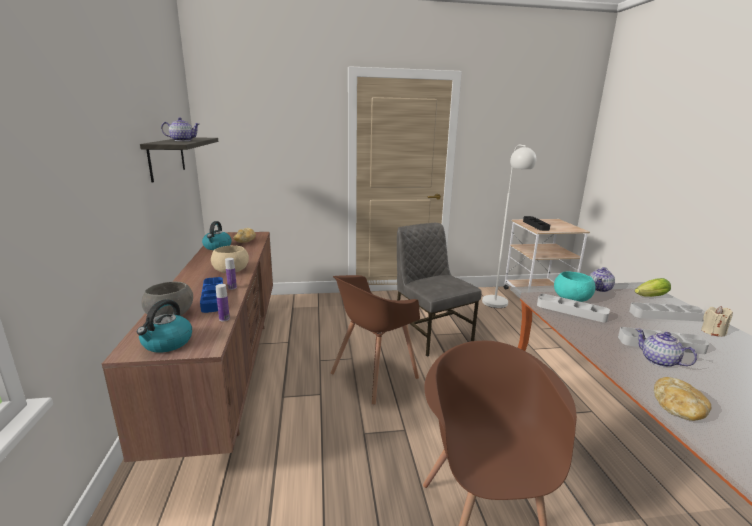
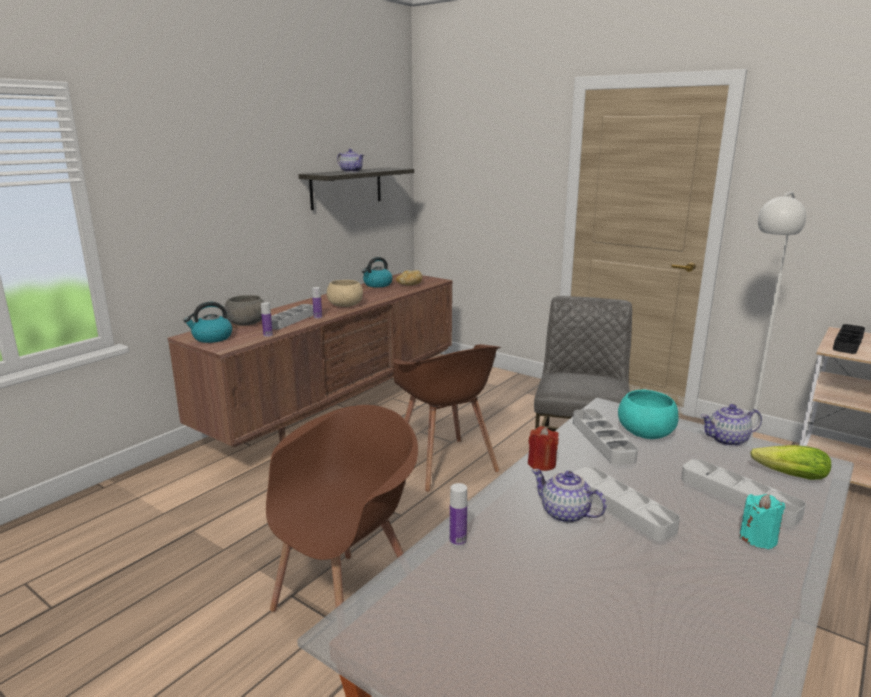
camera: 45 degrees right, 0 degrees up
(213, 297) = (292, 320): blue tray -> grey tray
(373, 377) = (445, 465): brown chair -> brown chair turned 120 degrees counterclockwise
(586, 338) = (541, 464): none -> red candle
(659, 361) = (565, 514): teapot -> teapot turned 60 degrees counterclockwise
(678, 410) = (458, 541): bread -> bottle
(713, 332) = (758, 538): beige candle -> turquoise candle

